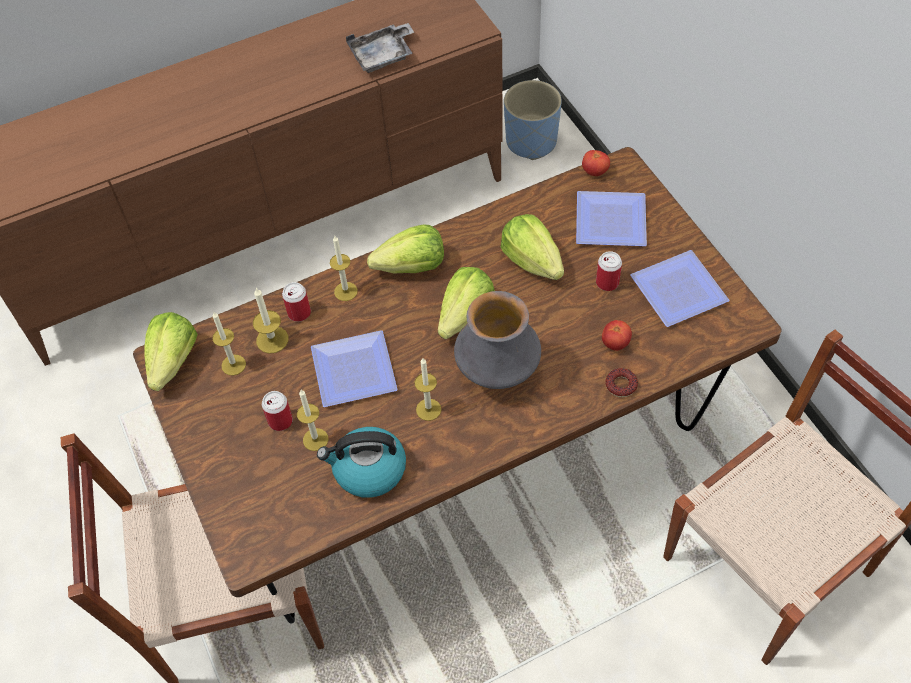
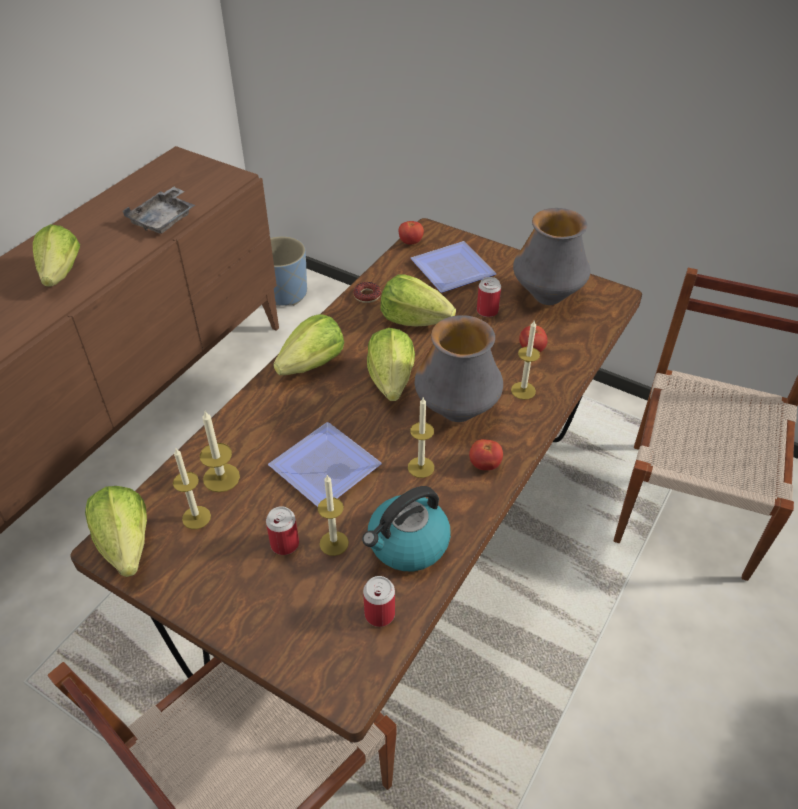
camera: 35 degrees left, 10 degrees down
(265, 83) = (61, 274): none -> lettuce
(299, 313) = (232, 443): can -> can (379, 614)
(345, 291) = (265, 407): candle -> candle (523, 390)
(482, 434) = (485, 464): none -> tomato
(621, 385) = (563, 376): donut -> donut (367, 295)
(677, 293) = (546, 297): plate -> vase

